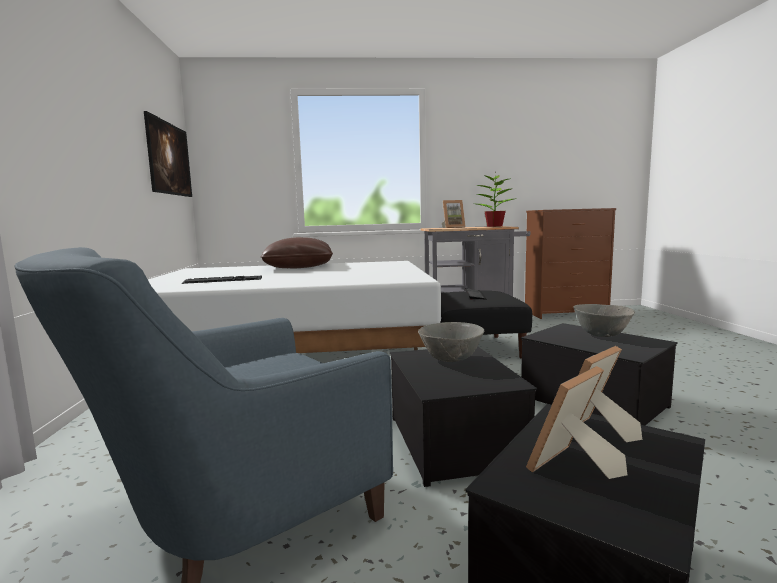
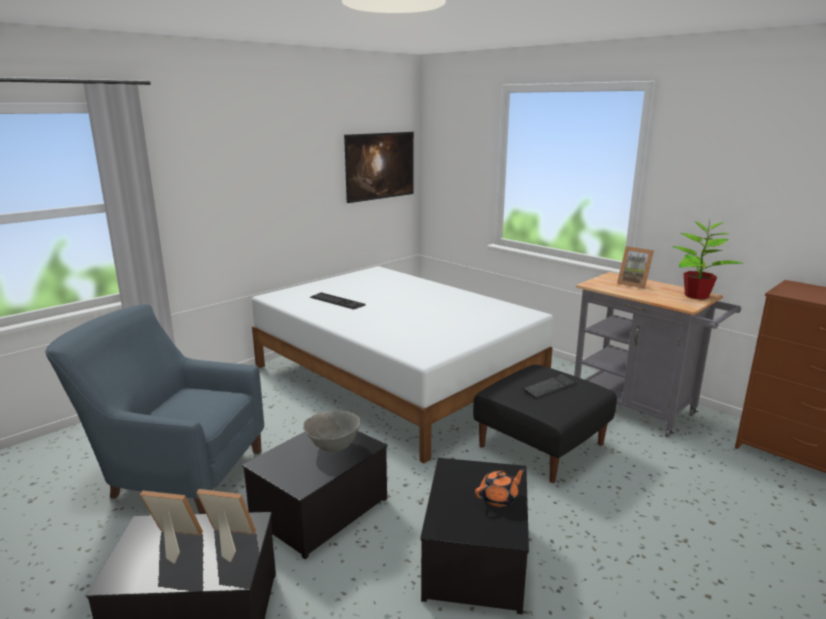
camera: 50 degrees right, 10 degrees up
(299, 267) = (433, 295): brown pillow -> none
(601, 335) = (499, 498): grey bowl -> orange teapot

